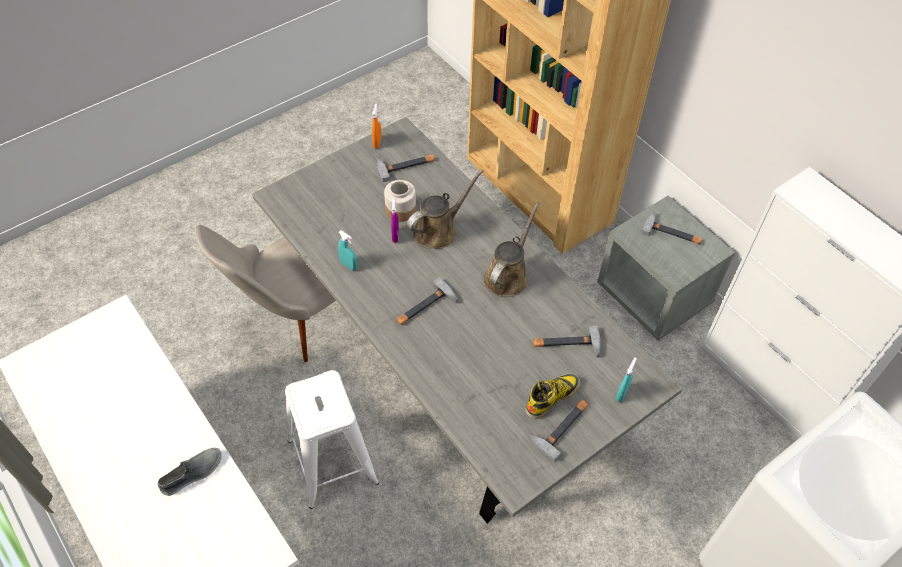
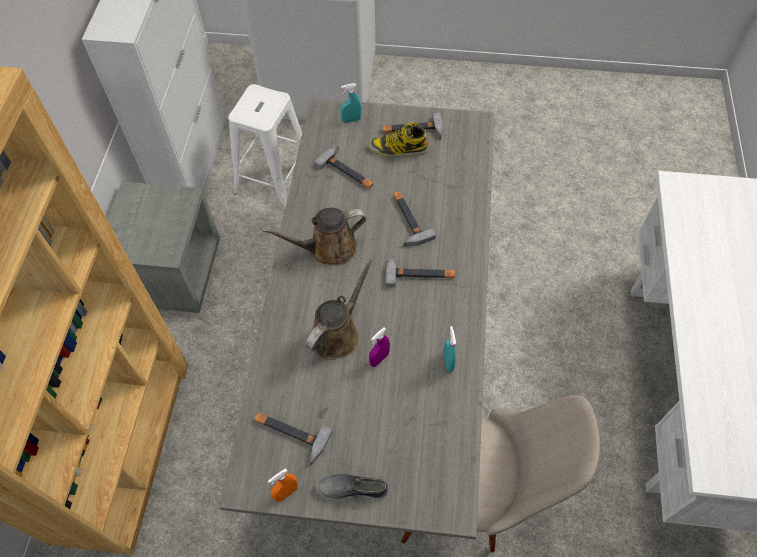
camera: 135 degrees left, 5 degrees up
(192, 473) = (706, 270): grey shoe -> grey shoe (352, 488)
(332, 460) = (534, 345): white stool -> white stool (273, 178)
(400, 210) = (347, 383): jar -> none
(438, 231) = (337, 333): brown watering can -> brown watering can turned 120 degrees clockwise
(672, 232) = (138, 228): hammer -> hammer (407, 219)

